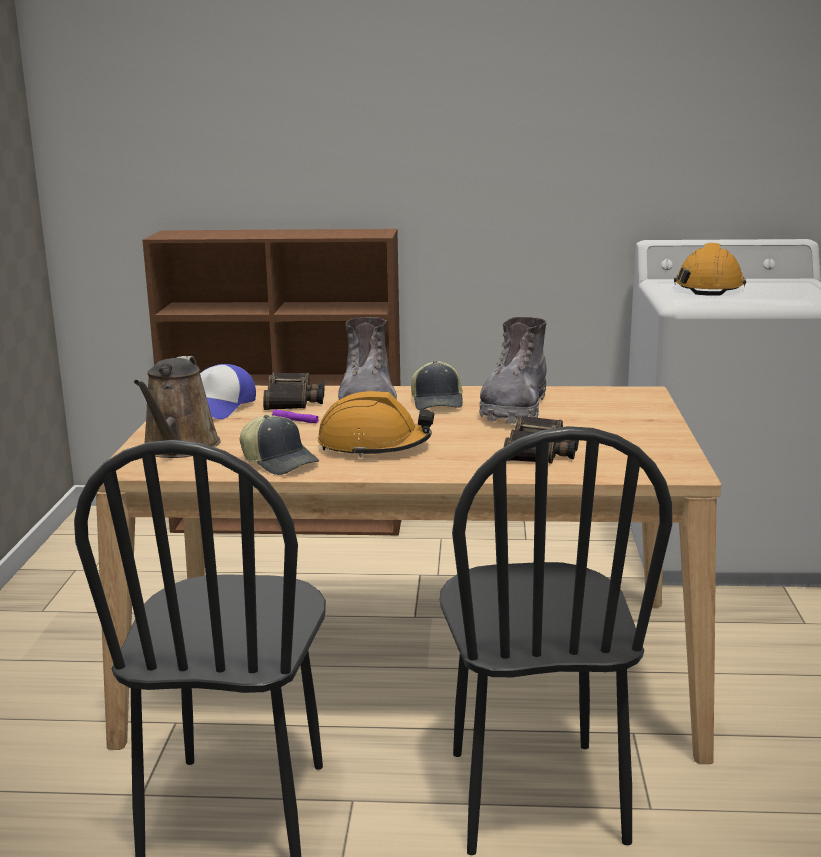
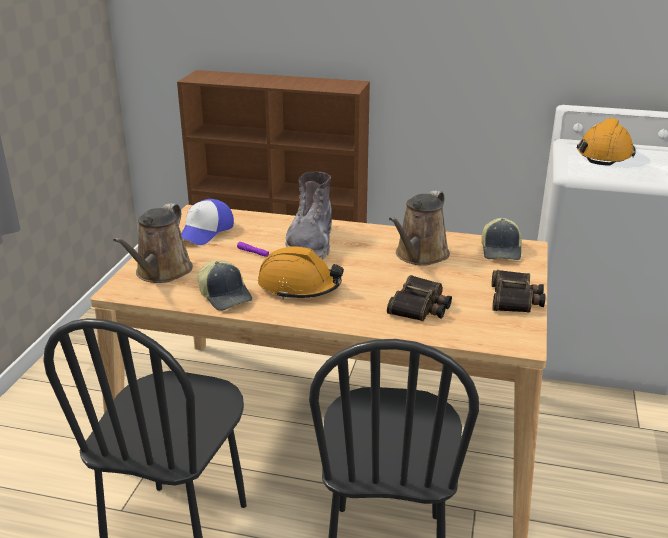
camera: 10 degrees right, 10 degrees up
(294, 401) = (260, 230): binoculars -> binoculars (515, 299)
(438, 402) = (365, 243): cap -> cap (501, 250)
(514, 408) = (419, 256): grey boot -> brown watering can

